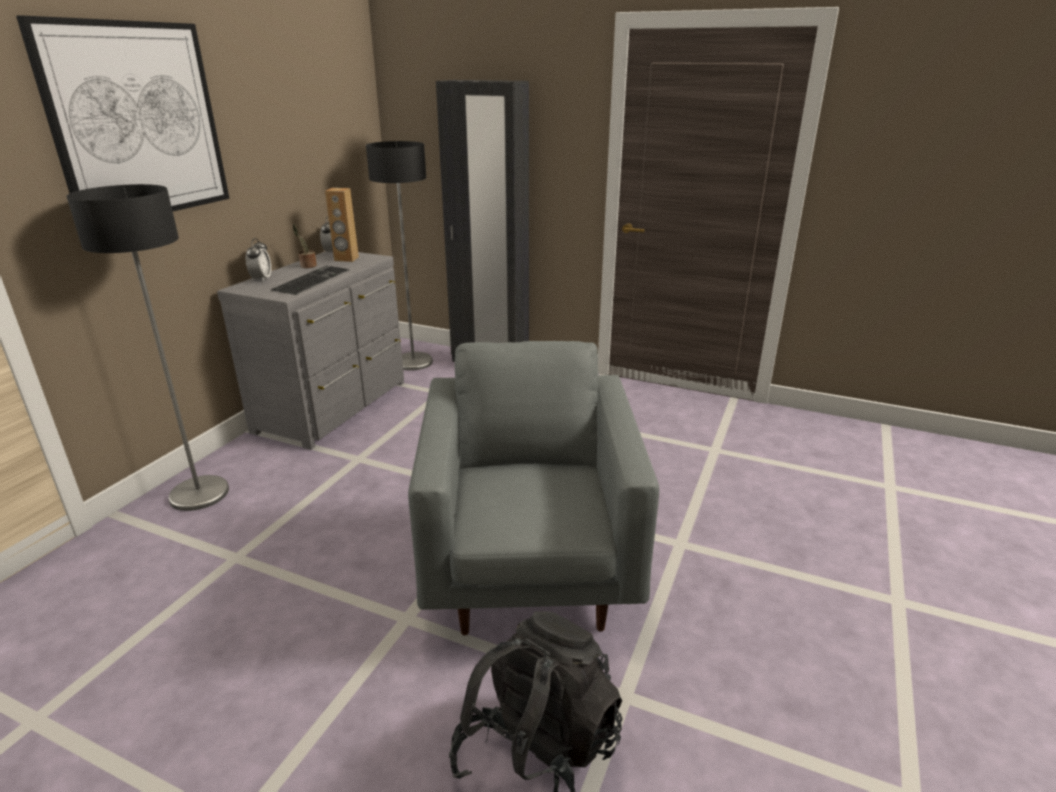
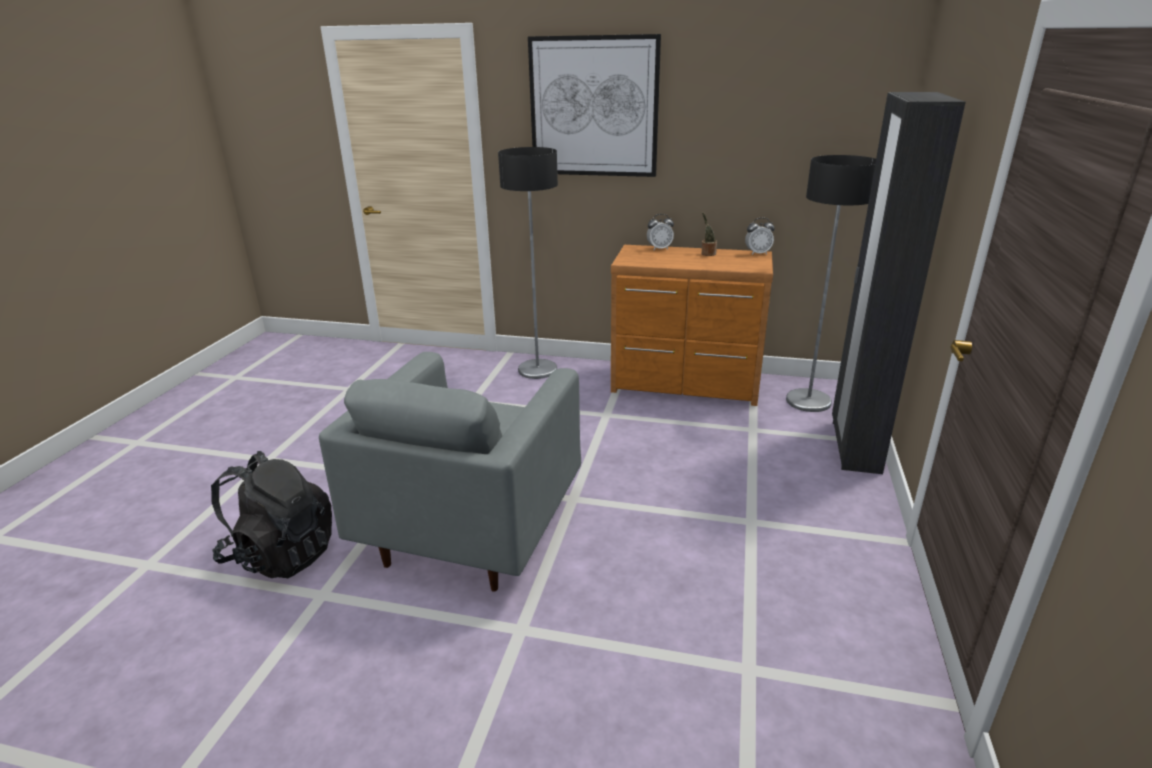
camera: 80 degrees right, 0 degrees up
(311, 279) = (671, 261): keyboard -> none
(336, 406) = (686, 385): grey dresser -> brown dresser
(346, 259) = (742, 260): brown speaker -> none
(530, 567) = (472, 527): grey armchair -> grey armchair turned 120 degrees clockwise

